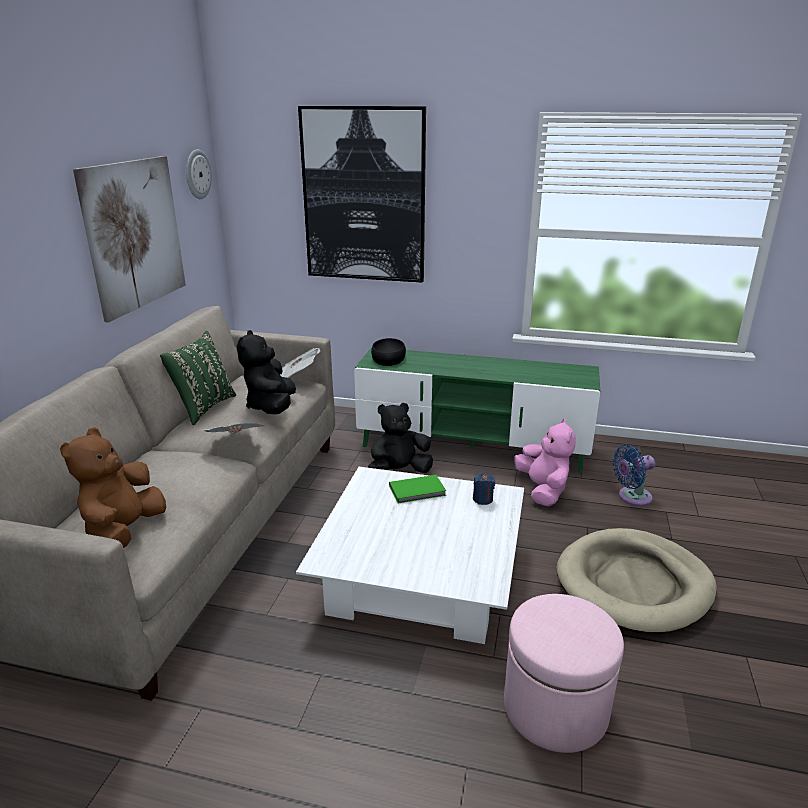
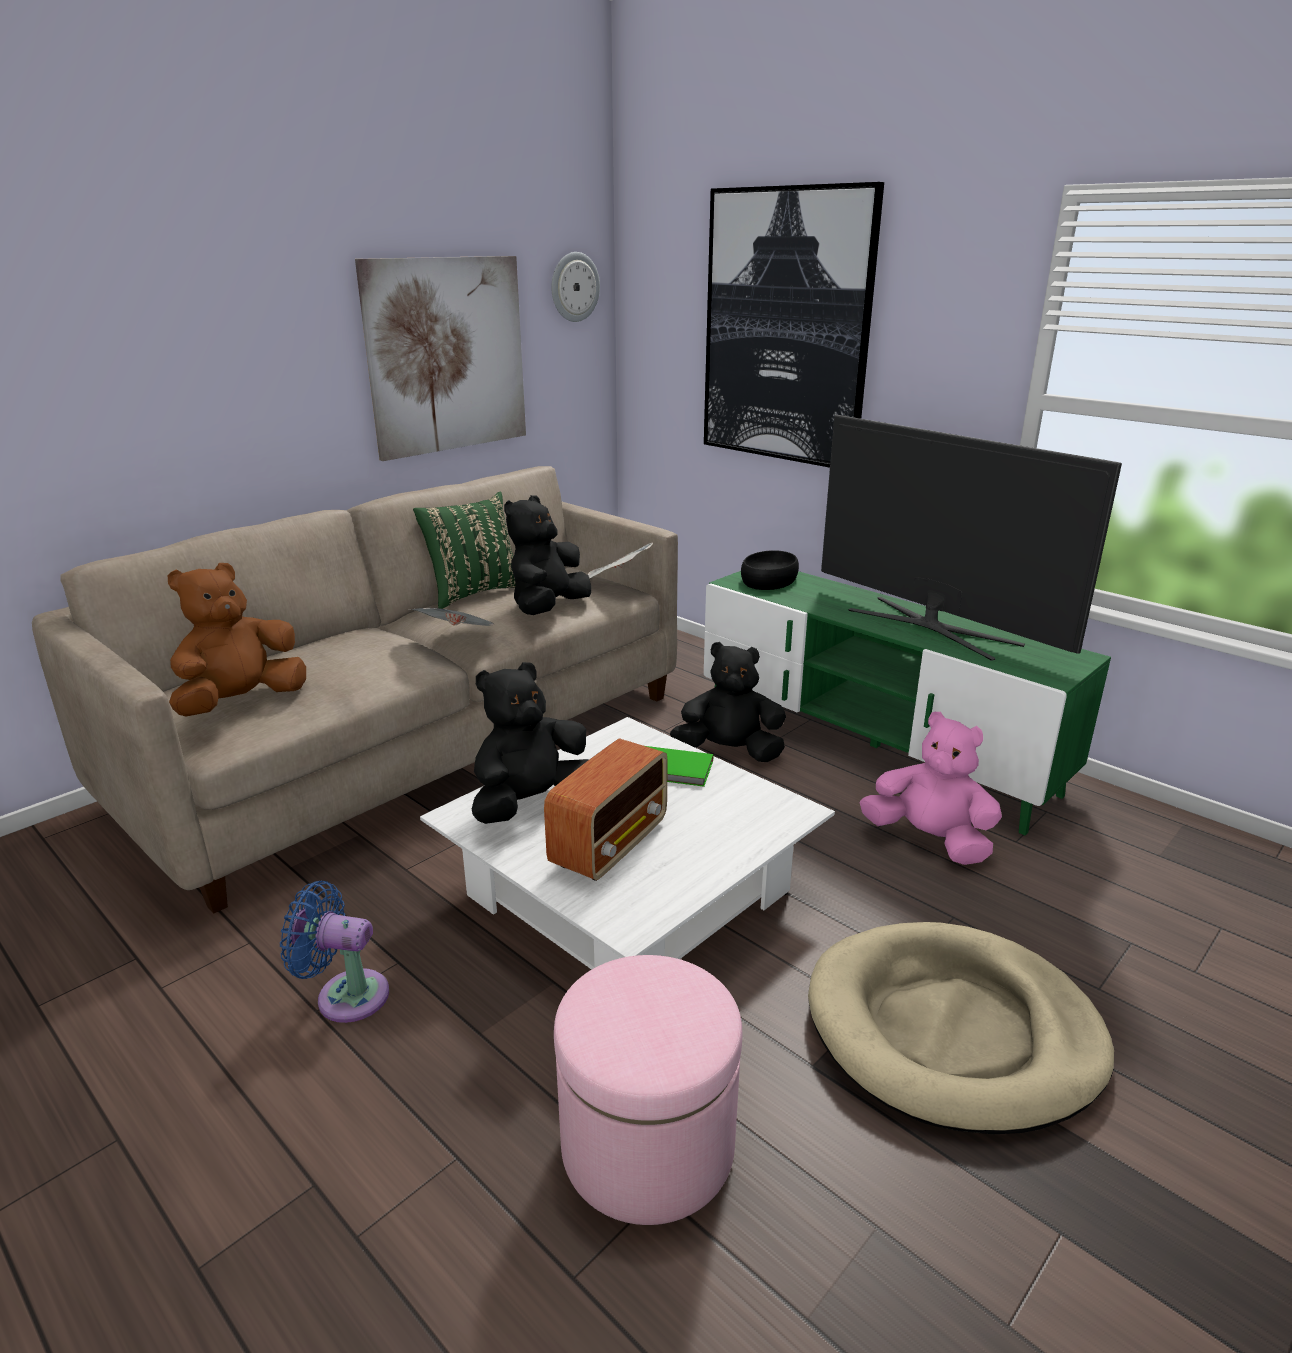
camera: 30 degrees right, 0 degrees up
(359, 539) = (531, 804): none -> black plush toy
(430, 546) = (611, 843): none -> radio
(482, 499) = (752, 807): blue candle -> none
(504, 368) = (933, 627): none -> television
(543, 490) = (929, 840): pink plush toy -> pink plush toy turned 75 degrees counterclockwise
(631, 497) = (1083, 899): blue fan -> blue fan (346, 995)

